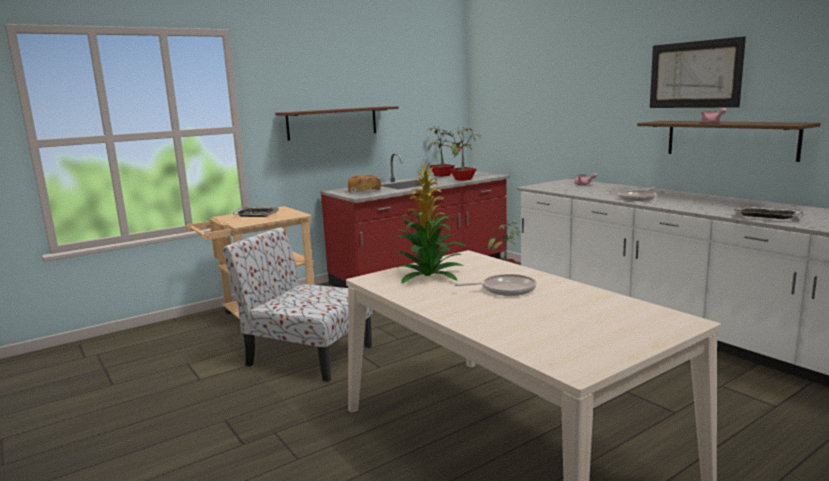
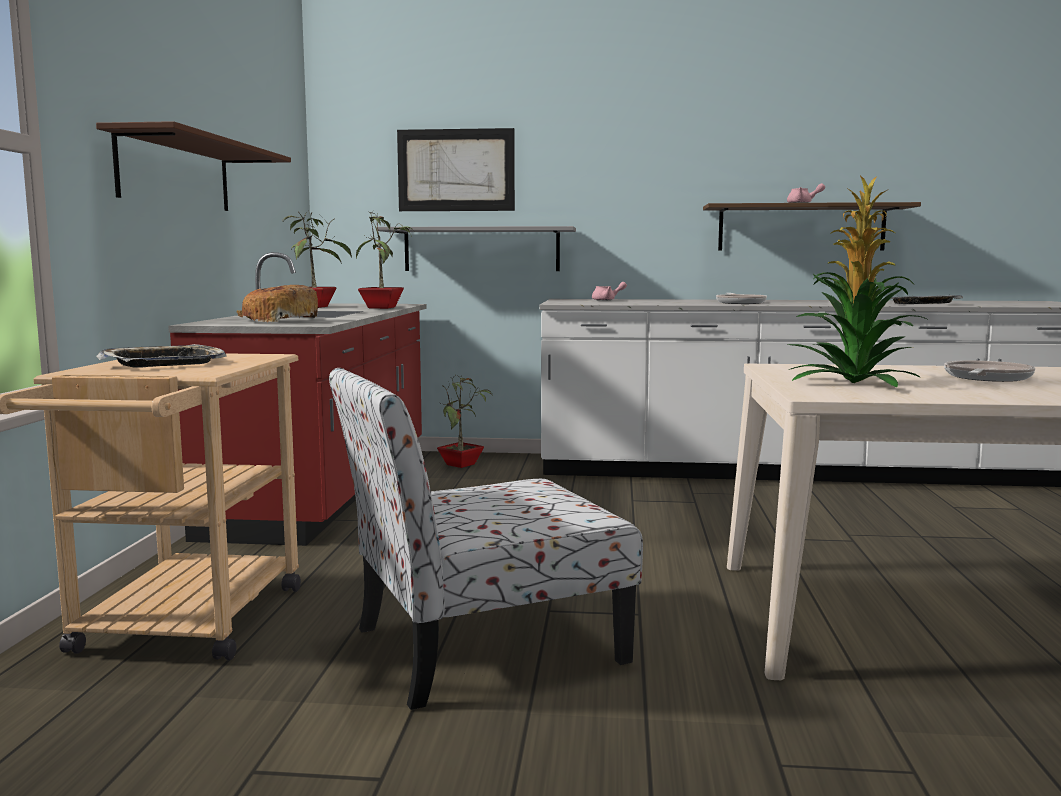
camera: 50 degrees left, 5 degrees down
(537, 144) = (481, 249): none -> grey shelf
(694, 74) = (751, 146): picture -> picture (456, 170)

